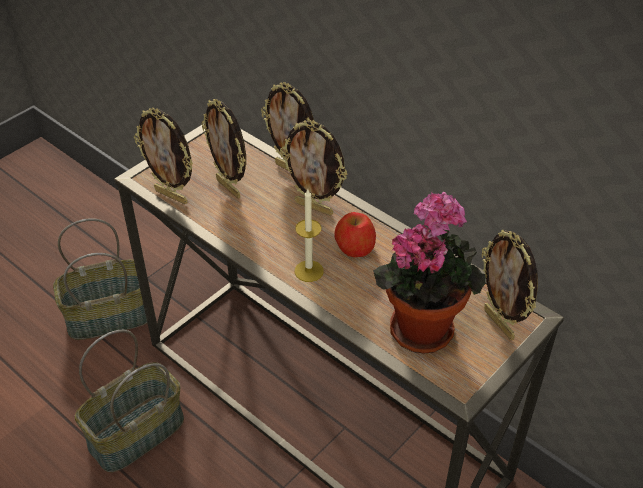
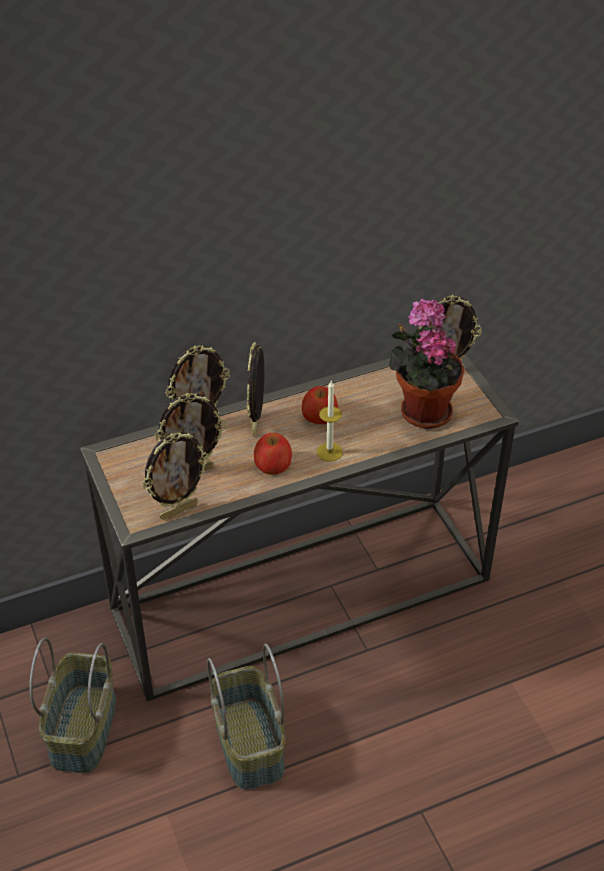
camera: 65 degrees left, 0 degrees up
(266, 236) = (273, 464): none -> apple
(314, 207) = (257, 424): picture frame -> picture frame turned 135 degrees clockwise

